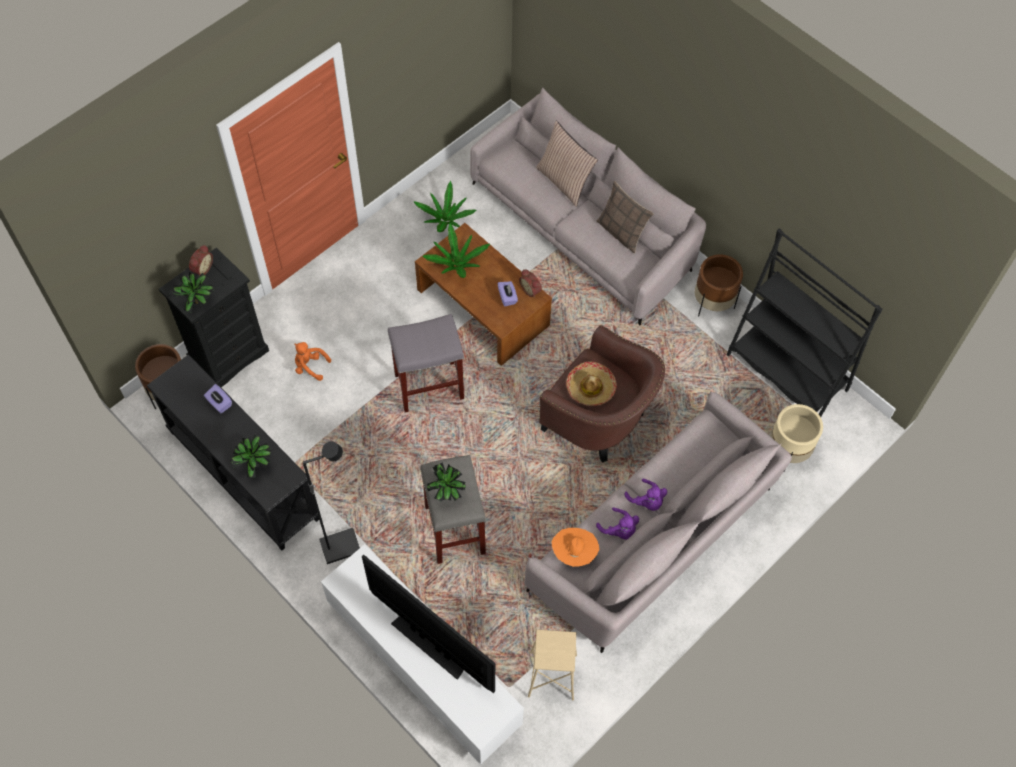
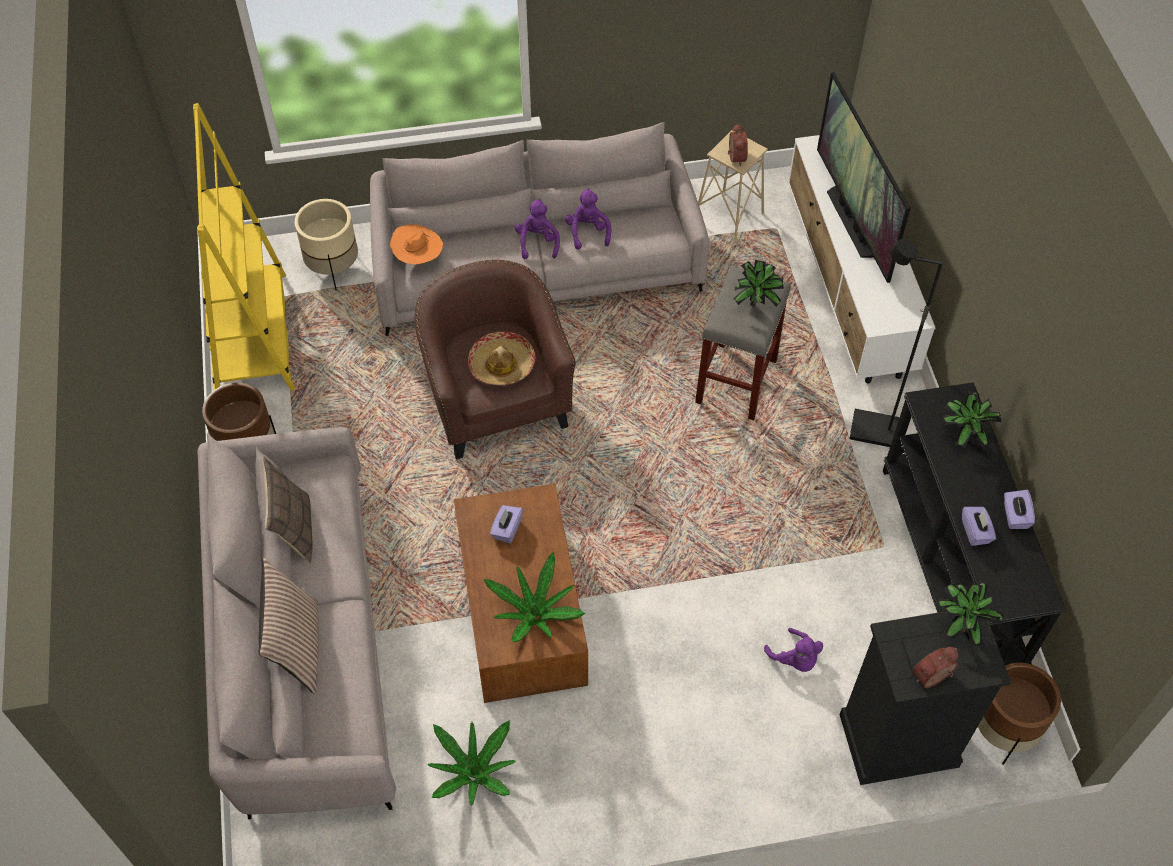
camera: 145 degrees left, 5 degrees down
(199, 427) = (1015, 516): none -> purple tissue box
(310, 366) = (795, 659): orange plush toy -> purple plush toy
(428, 387) = (661, 547): grey stool -> none
(531, 289) = (469, 523): alarm clock -> alarm clock (734, 157)
(574, 552) = (649, 236): orange hat -> orange hat (418, 258)
(787, 372) = (252, 337): black bookcase -> yellow bookcase

